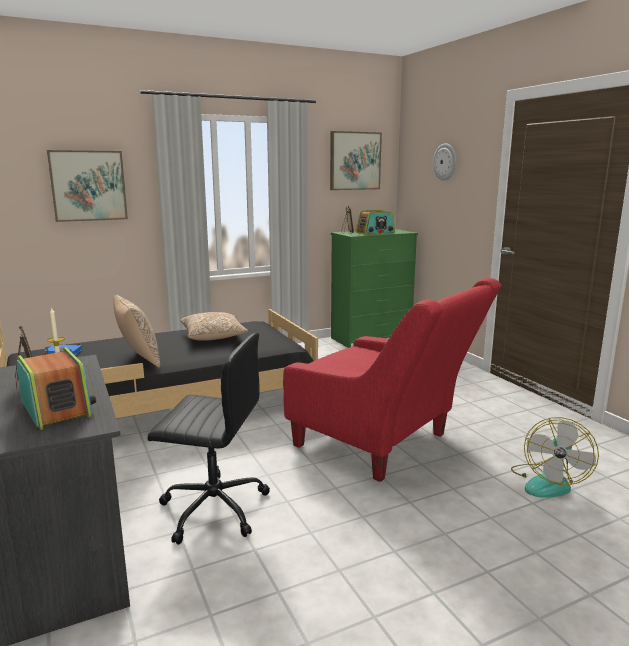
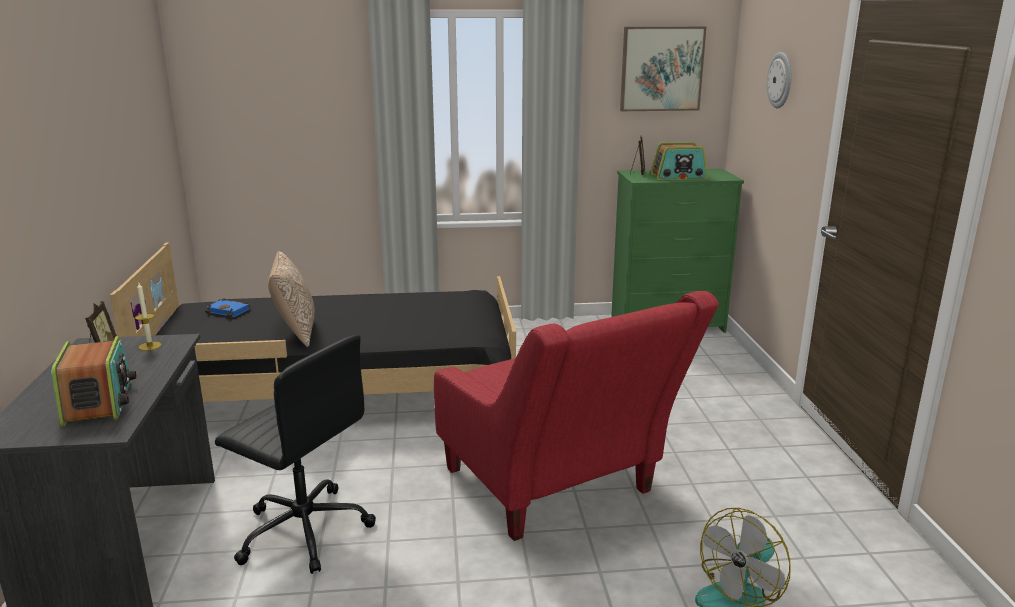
camera: 20 degrees right, 5 degrees up
(88, 185) = (292, 104): picture -> none
(214, 337) = (404, 310): pillow -> none

